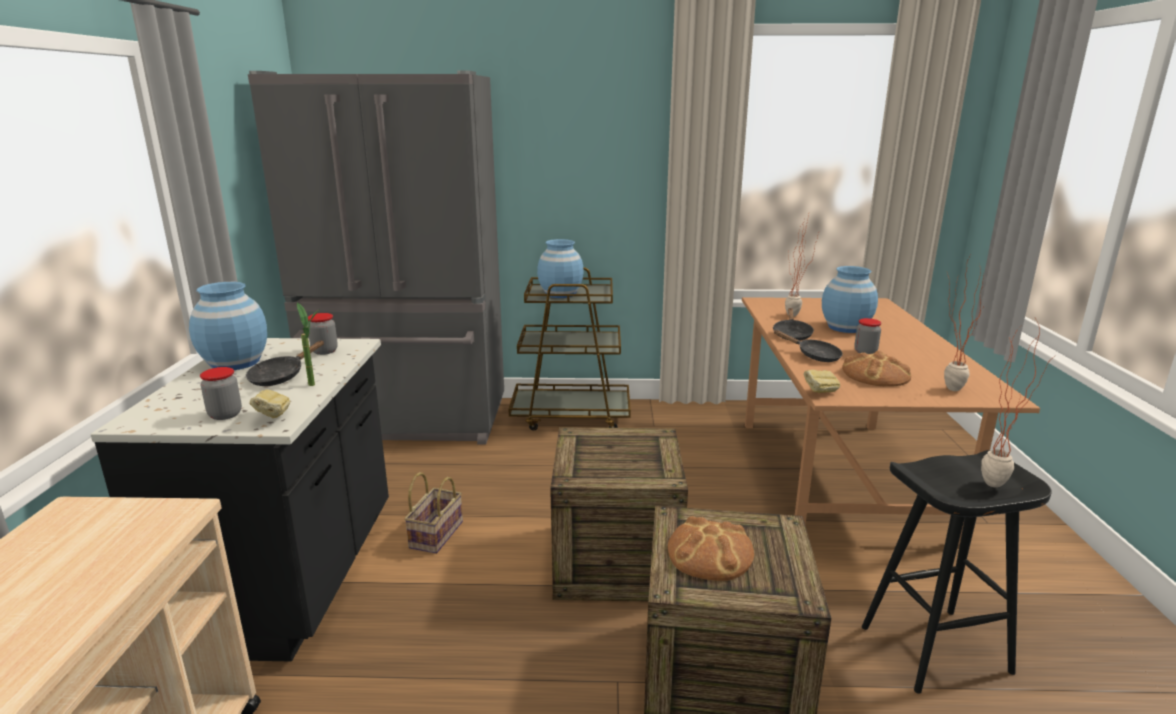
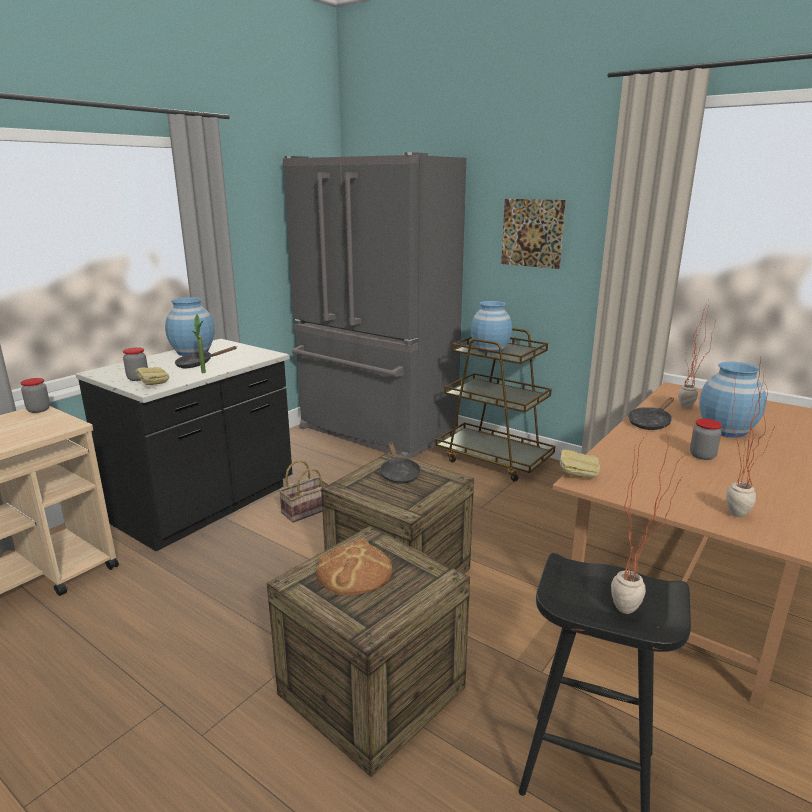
camera: 35 degrees right, 0 degrees up
(324, 351) = (245, 355): jar -> jar (38, 410)
(579, 161) = (532, 233): none -> picture
(814, 355) = (637, 445): black frying pan -> black frying pan (399, 474)
(875, 375) = (669, 478): bread -> none

